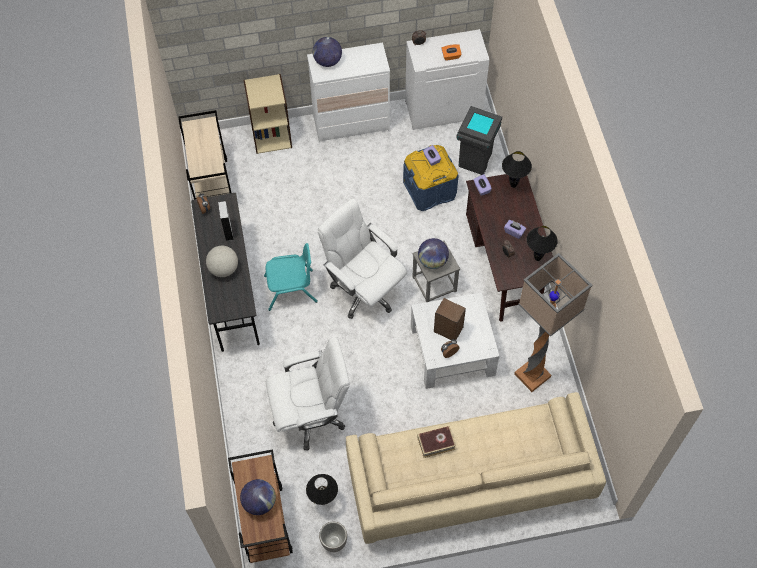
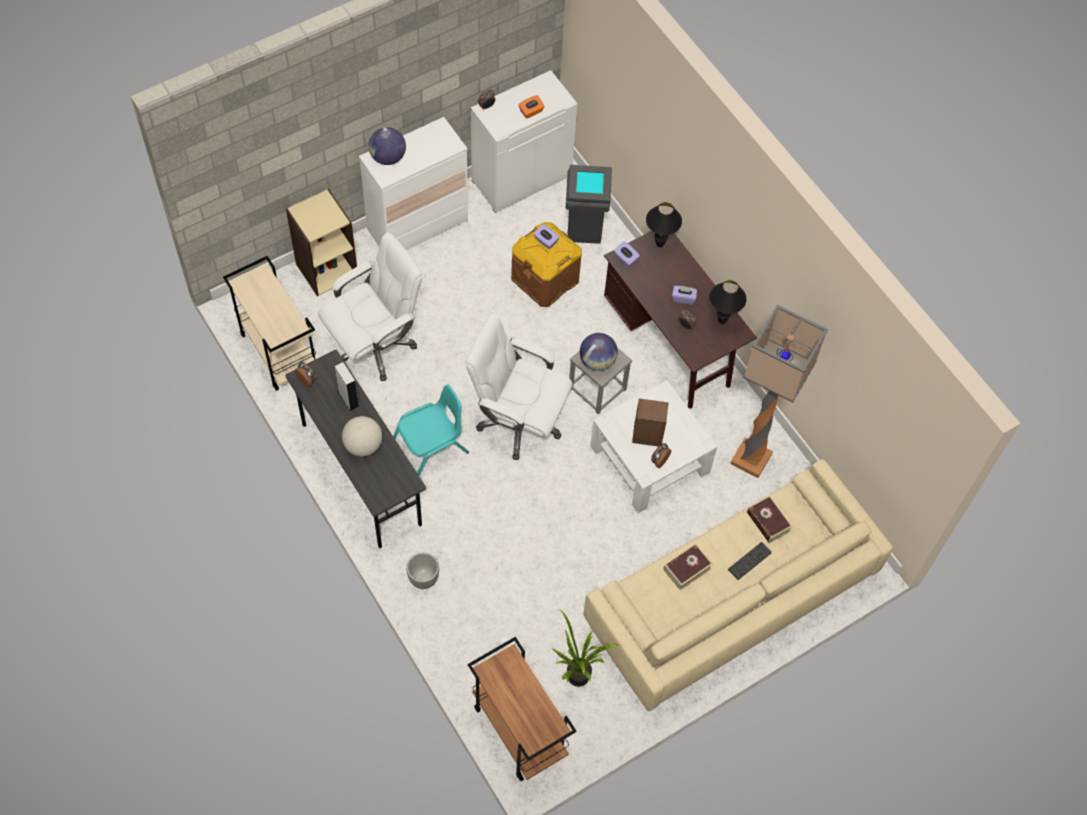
camera: 25 degrees left, 0 degrees up
(259, 502) = (524, 702): globe -> none
(311, 415) = (518, 588): white office chair -> white office chair (374, 345)
(323, 501) = (575, 681): black table lamp -> potted plant
(334, 542) = (607, 724): planter -> planter (423, 579)
(429, 189) = (545, 279): blue storage box -> brown storage box
(488, 453) = (749, 561): none -> keyboard
(516, 428) = (768, 522): none -> book

